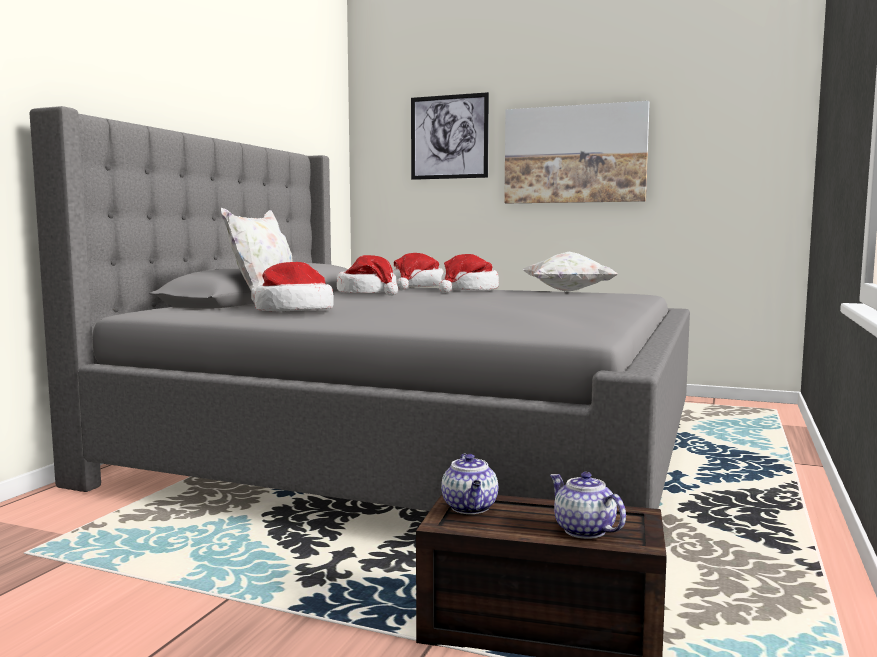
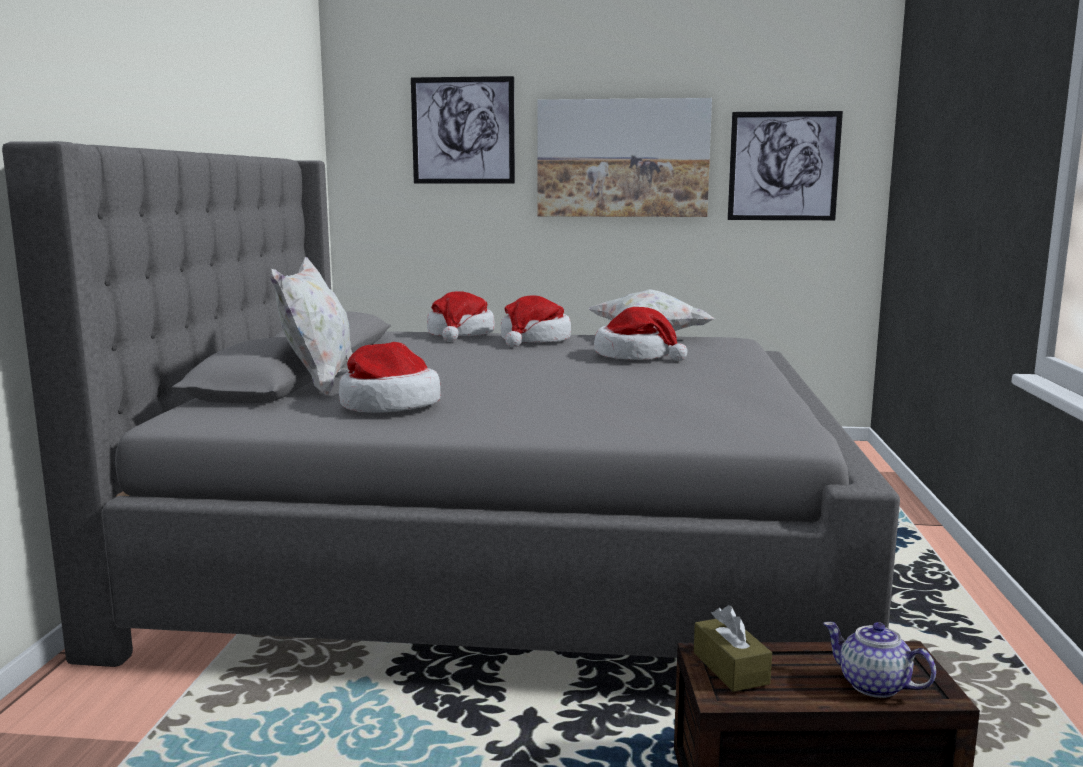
camera: 15 degrees left, 5 degrees up
(368, 293) = (420, 352): hat -> hat (635, 356)
(470, 508) = (730, 668): teapot -> brown tissue box
(714, 156) = (783, 166): none -> picture

